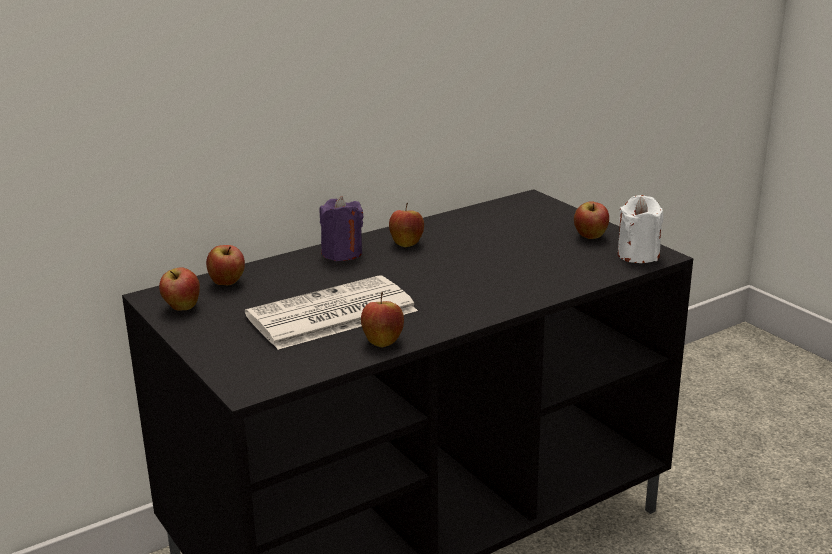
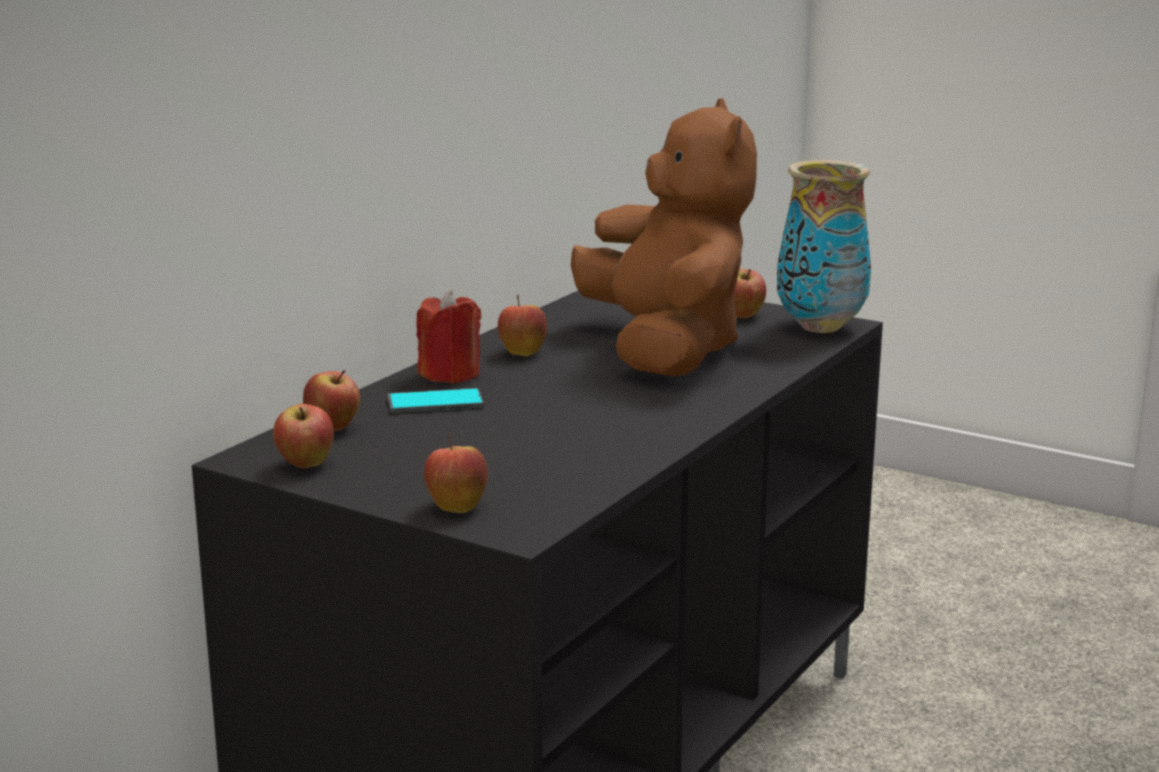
camera: 25 degrees left, 5 degrees down
(308, 274) = (435, 403): none -> phone
(330, 315) = (524, 440): newspaper -> none
(342, 253) = (450, 374): purple candle -> red candle
(382, 341) = (628, 456): apple -> apple (456, 506)
(504, 257) = (665, 350): none -> brown plush toy
(638, 255) = (819, 327): white candle -> vase

